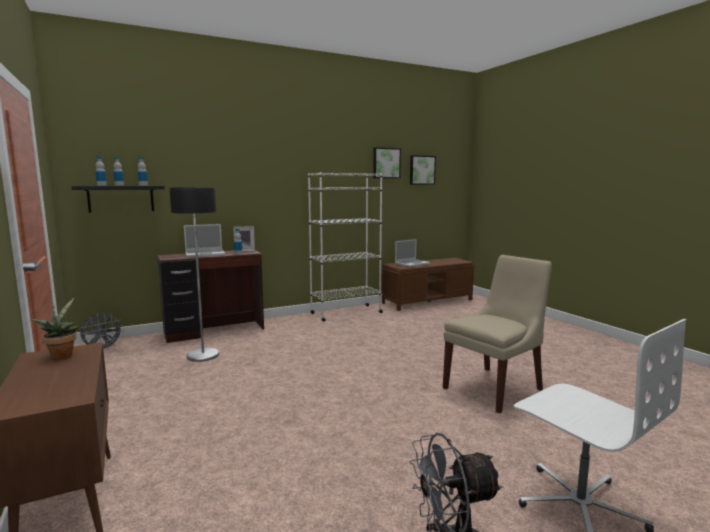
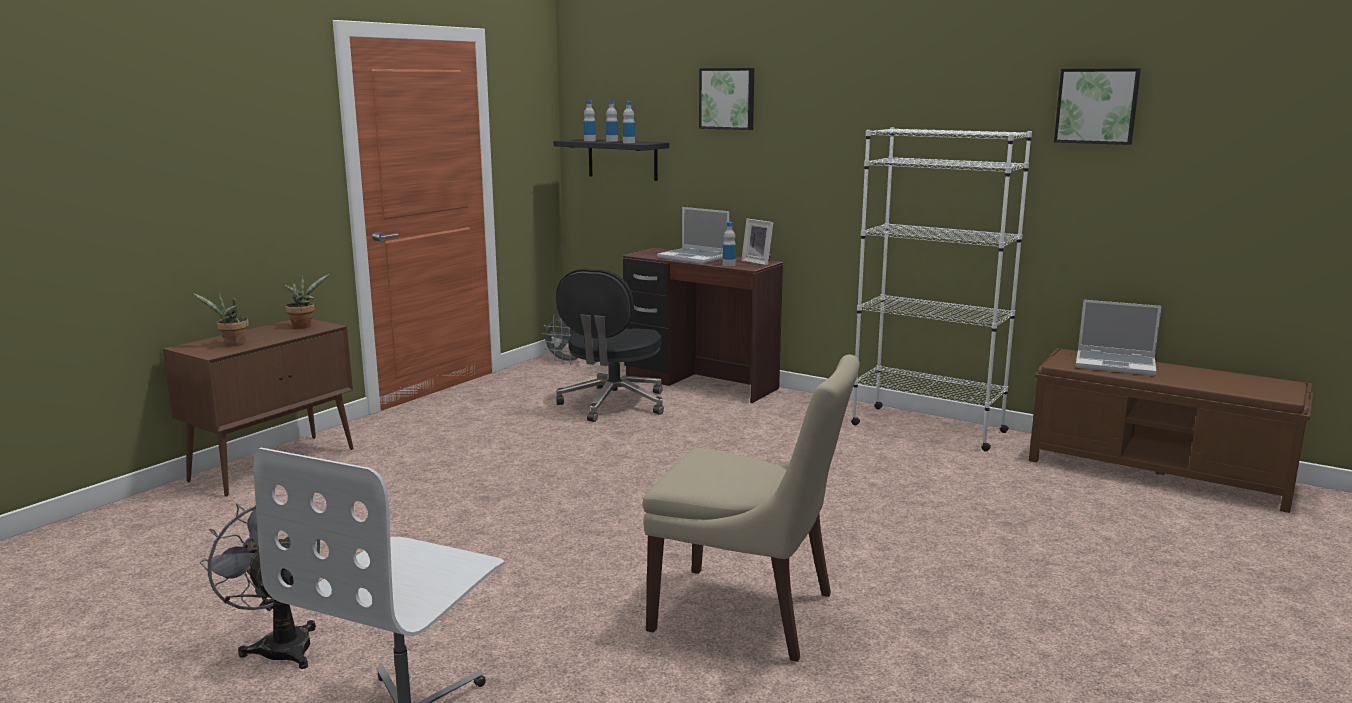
camera: 60 degrees right, 5 degrees up
(55, 387) = (232, 344): none -> potted plant
(203, 355) = (613, 404): floor lamp -> black office chair
(421, 170) = (1214, 124): picture -> picture (728, 98)

